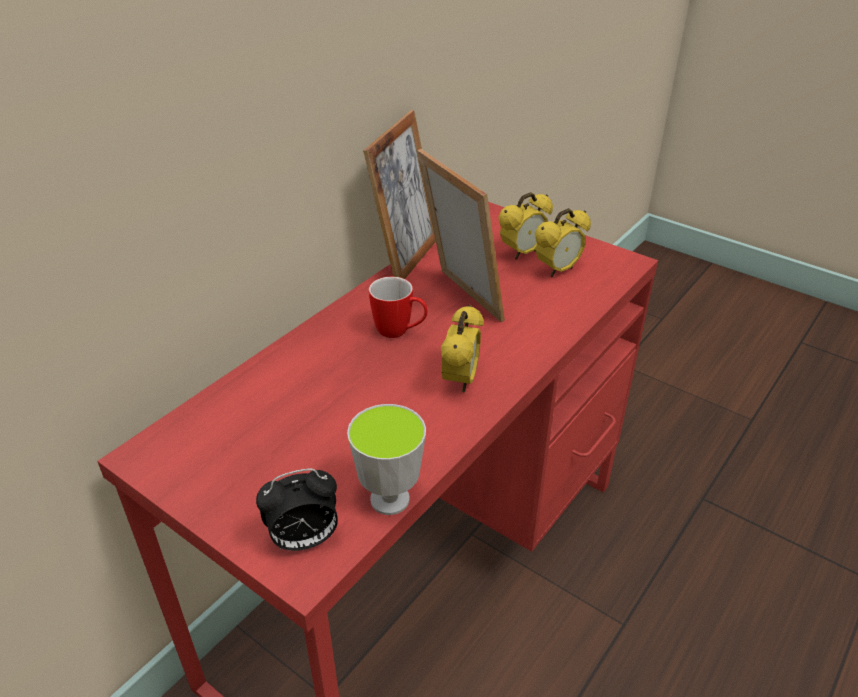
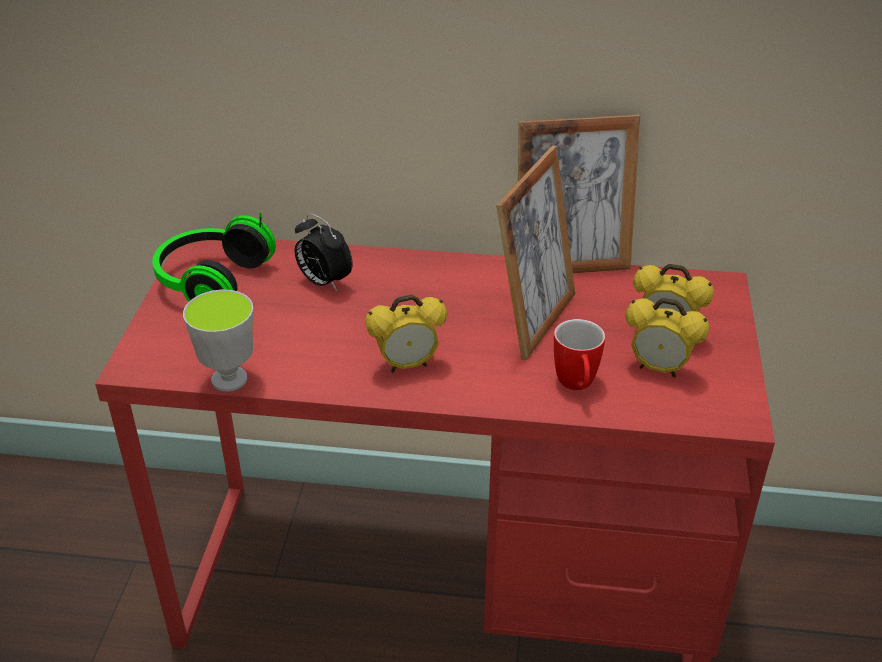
camera: 60 degrees right, 0 degrees up
(215, 465) = (210, 282): none -> headphones
(304, 540) = (162, 354): alarm clock -> alarm clock (323, 282)
(400, 332) = (447, 305): mug -> mug (576, 386)

